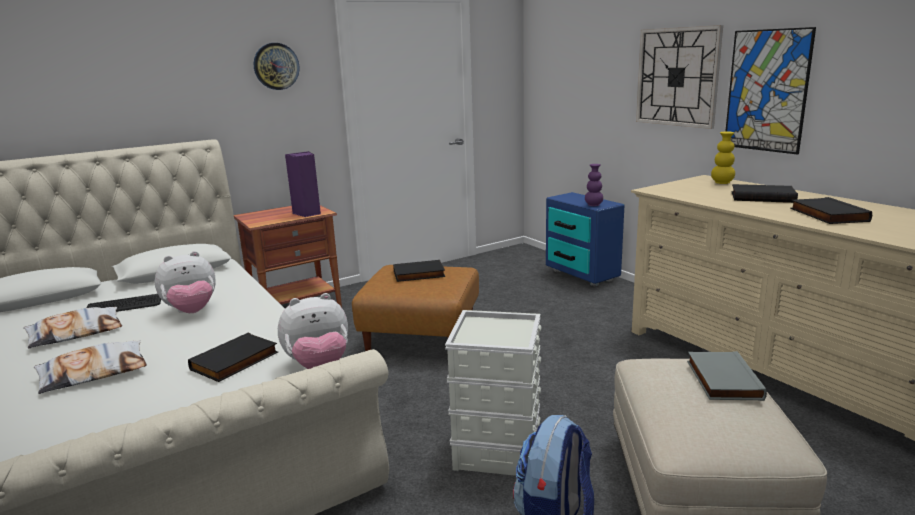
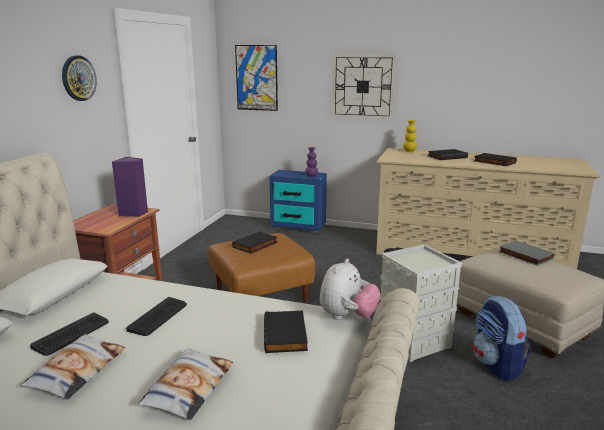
camera: 40 degrees left, 0 degrees up
(192, 312) = (158, 317): plush toy -> keyboard
(767, 91) = (426, 95): picture -> picture (256, 78)

